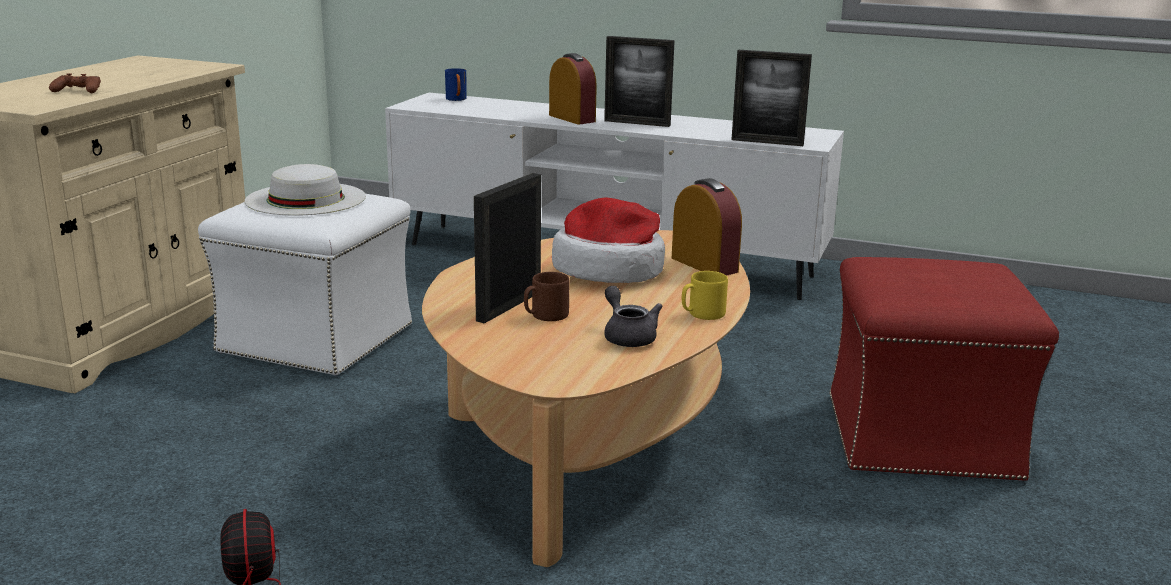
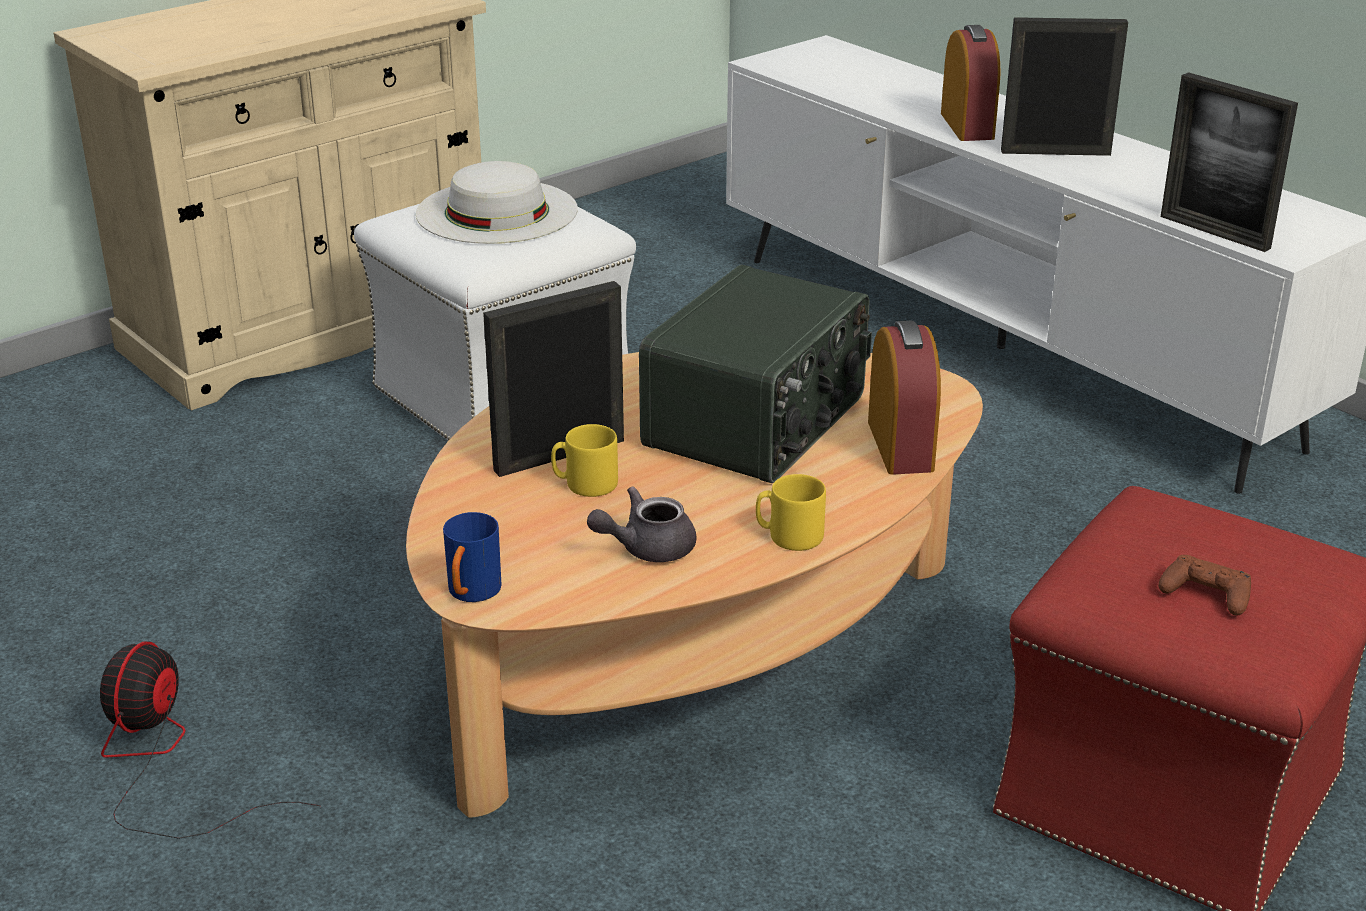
camera: 30 degrees right, 10 degrees up
(78, 91) = (234, 36): brown game controller -> brown game controller (1206, 593)
(457, 100) = (846, 58): blue mug -> blue mug (471, 594)
(545, 316) = (585, 484): brown mug -> yellow mug
(610, 269) = (758, 422): hat -> radio
(628, 336) = (646, 548): grey teapot -> grey teapot turned 120 degrees counterclockwise
(637, 123) = (1055, 152): picture frame -> picture frame turned 135 degrees clockwise

